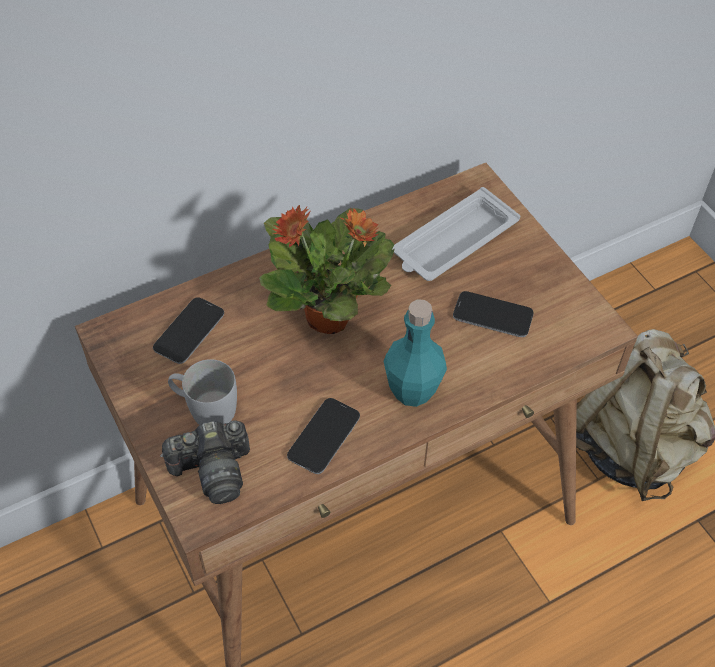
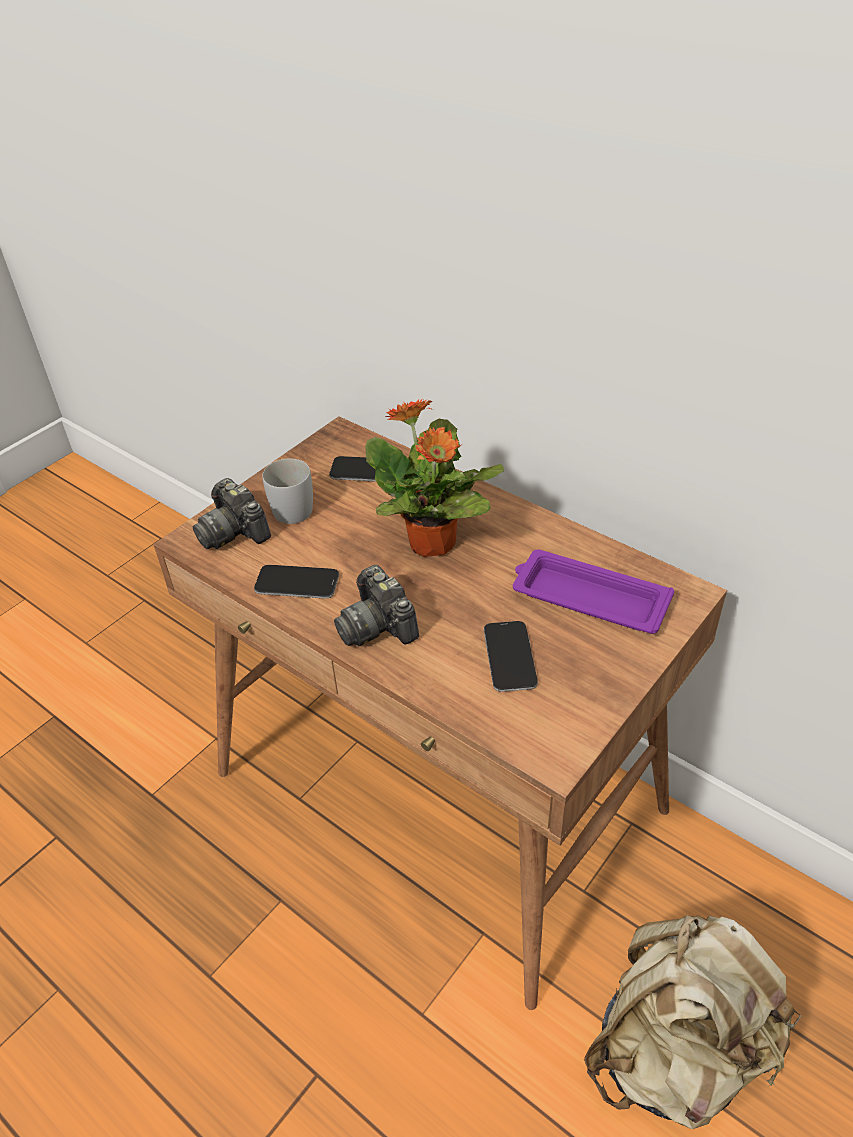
camera: 70 degrees right, 10 degrees down
(412, 391) = (378, 625): turquoise bottle -> camera
(453, 242) = (587, 598): white tray -> purple tray

